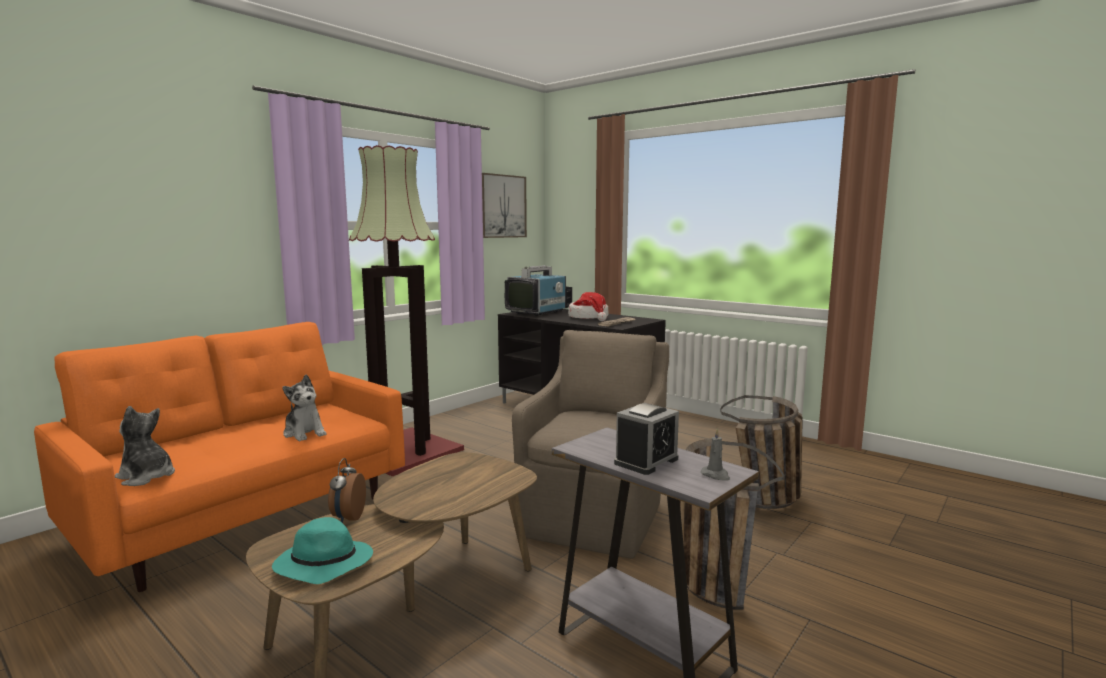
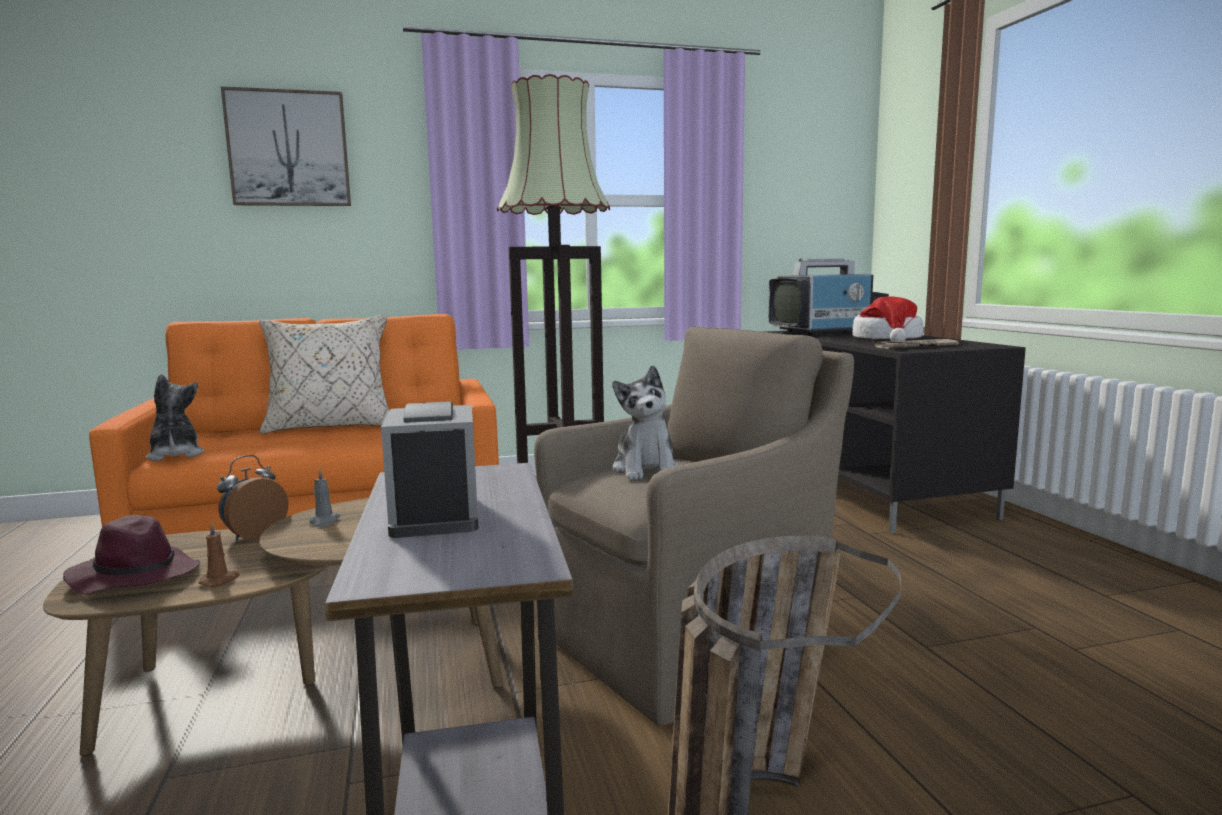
camera: 35 degrees right, 0 degrees up
(240, 427) = (330, 427): none -> beige pillow
(305, 433) = (367, 440): plush toy -> plush toy (646, 469)
(322, 565) = (134, 576): turquoise hat -> purple hat
(394, 548) = (220, 580): none -> brown candle
(502, 206) = (789, 172): picture -> picture (288, 149)
(646, 461) = (435, 515): alarm clock -> alarm clock turned 90 degrees clockwise
(716, 475) = (470, 563): grey candle -> grey candle (324, 521)
(766, 502) = (1056, 719): basket -> none

